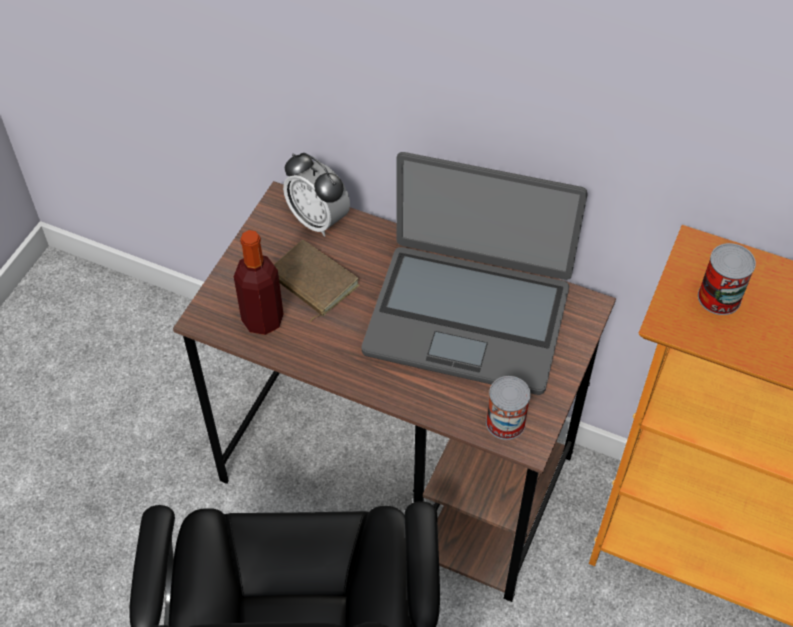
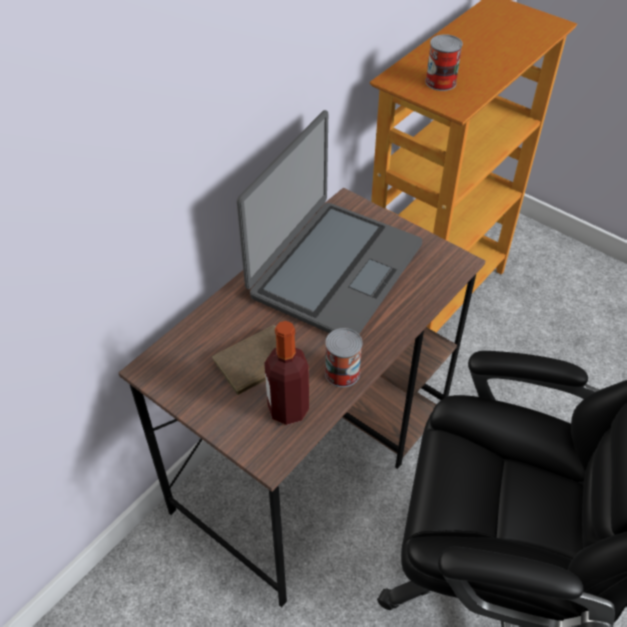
camera: 75 degrees left, 5 degrees down
(318, 220) = (186, 346): alarm clock -> none
(505, 422) = (440, 270): can -> can (342, 373)

